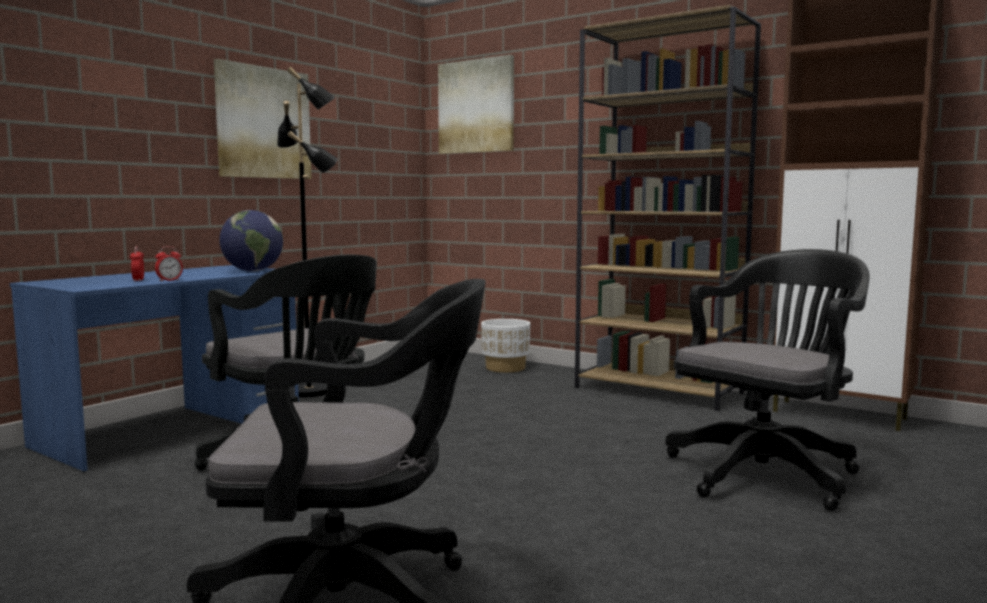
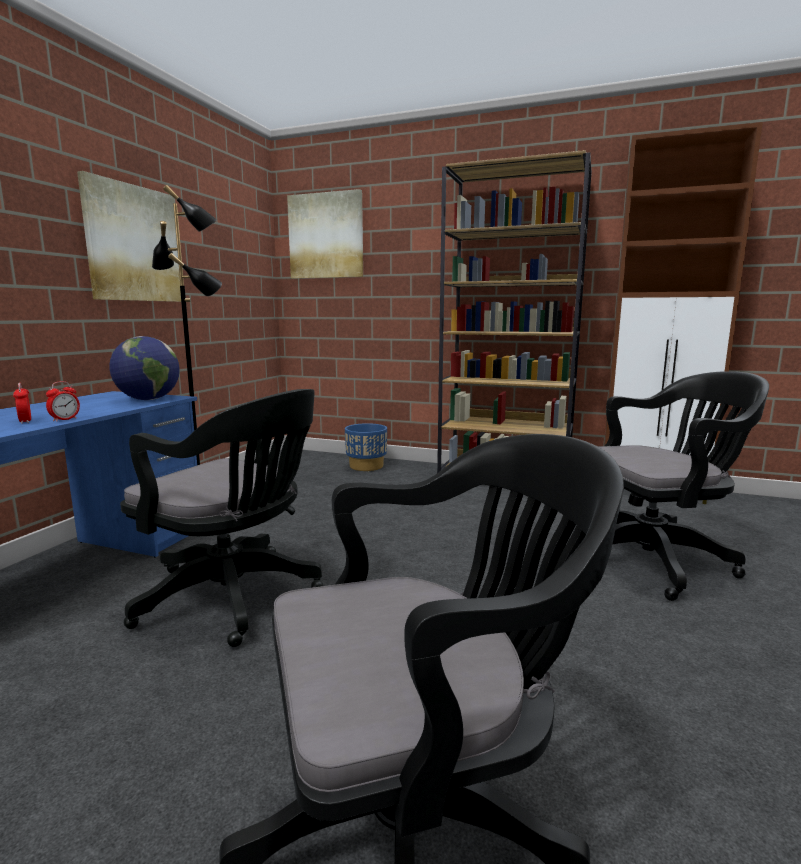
camera: 15 degrees left, 5 degrees up
(505, 368) = (366, 466): white planter -> blue planter
(766, 472) = (655, 559): black office chair -> black office chair turned 45 degrees clockwise

